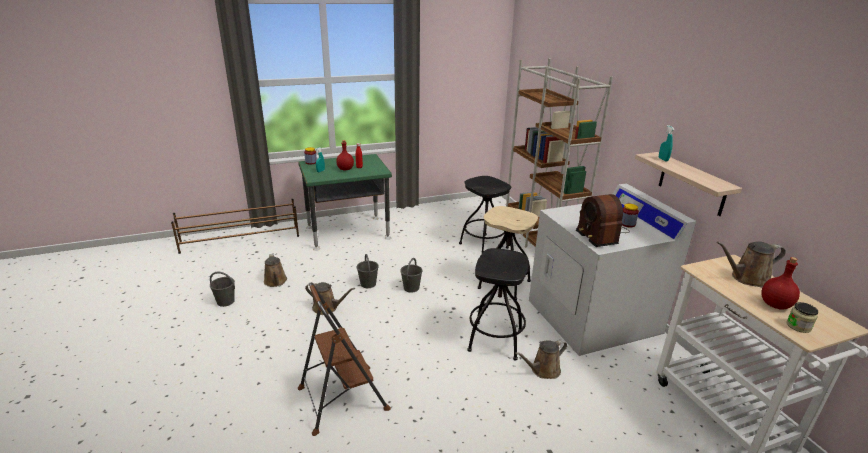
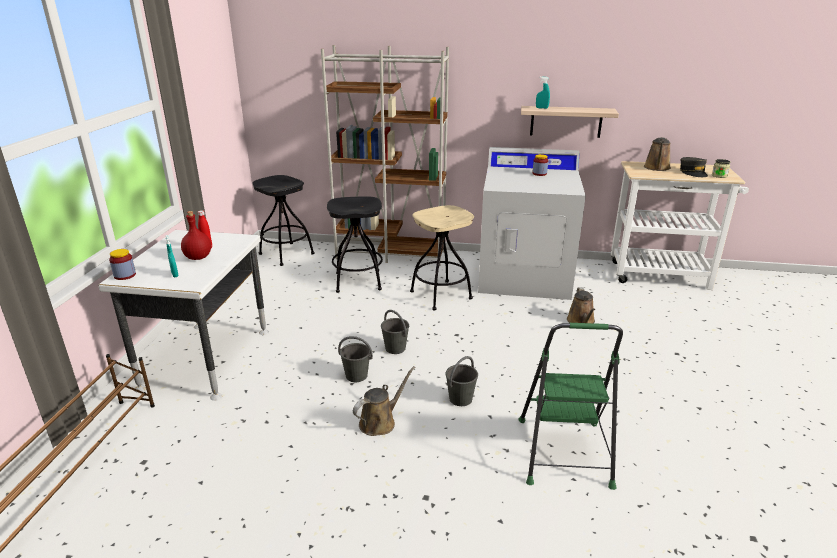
camera: 60 degrees left, 0 degrees up
(226, 301) = (267, 526): grey bucket -> grey bucket (461, 398)
(275, 282) = (265, 457): brown watering can -> none
(340, 398) = (564, 453): brown step ladder -> green step ladder
(348, 232) = (206, 358): green desk -> white desk
(495, 340) = (525, 329): black stool -> black stool (286, 254)
(600, 234) = (550, 185): radio -> none
(775, 305) = (693, 172): red bottle -> grey cap

